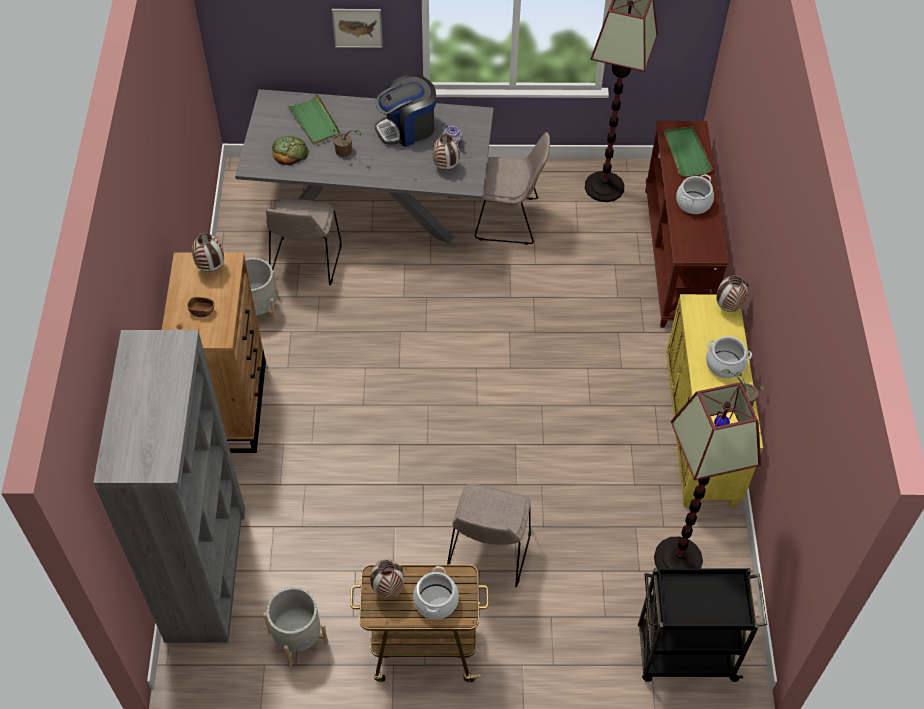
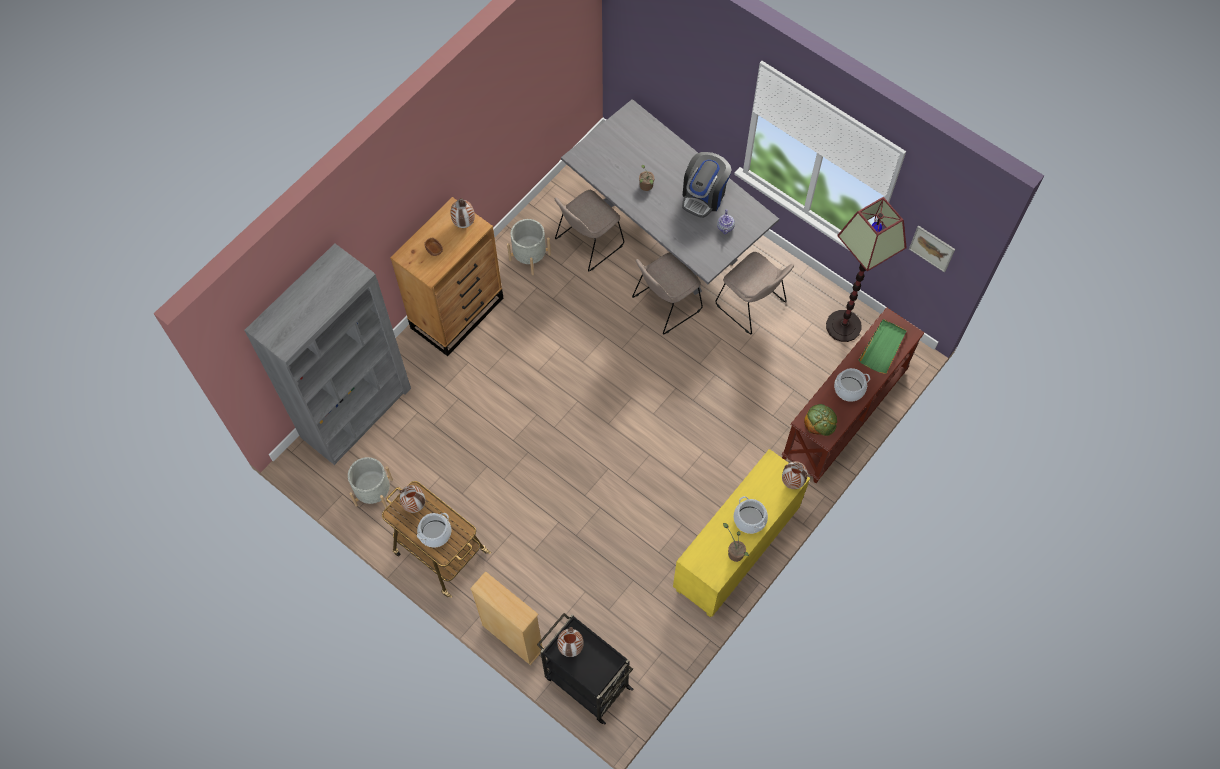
camera: 40 degrees right, 10 degrees up
(289, 152) = (610, 162): bread -> bread (820, 421)
(314, 122) = (647, 149): green tray -> none
(357, 27) = (705, 102): picture -> picture (932, 248)
(407, 128) = (704, 195): coffee machine -> coffee machine turned 75 degrees counterclockwise
(446, 167) = (703, 244): vase -> vase (571, 648)
(488, 553) = (527, 526): beige chair -> beige chair (665, 305)
(574, 668) = (512, 637): none -> beige bookcase
(677, 559) = (639, 621): floor lamp -> none

